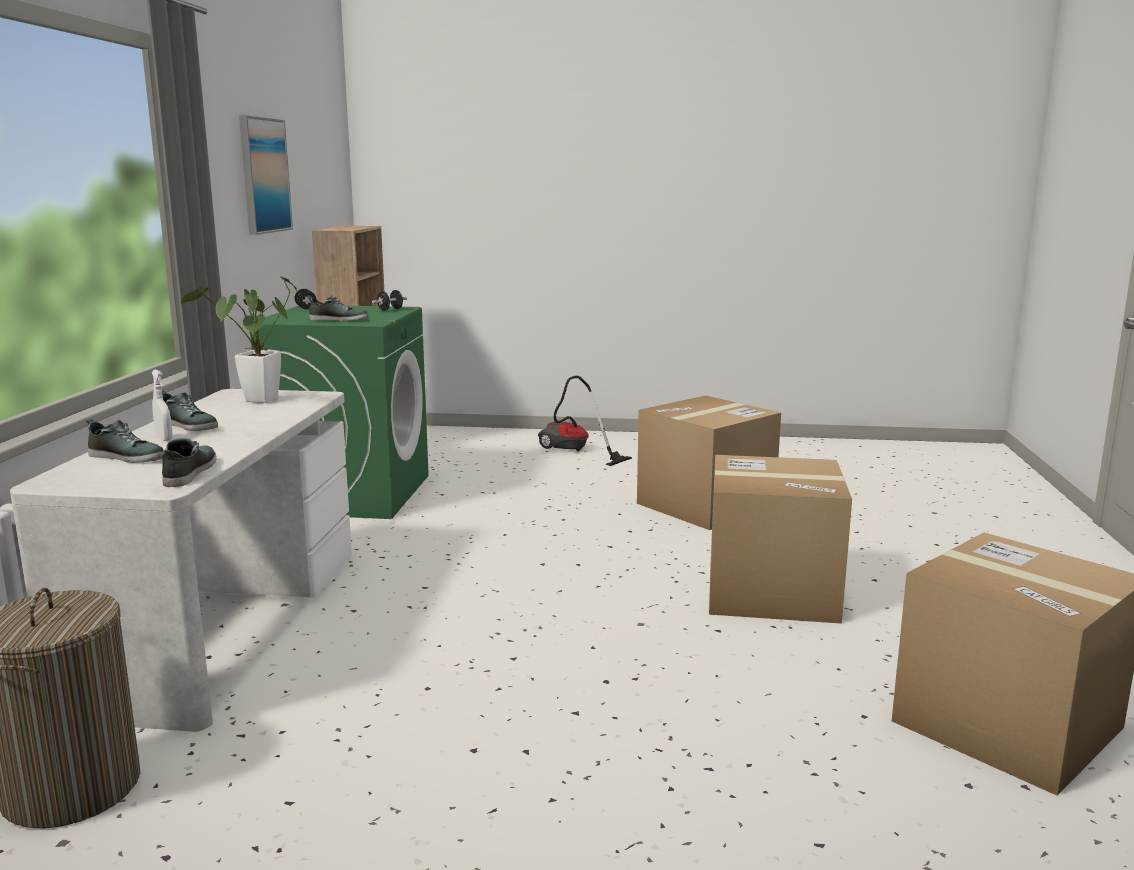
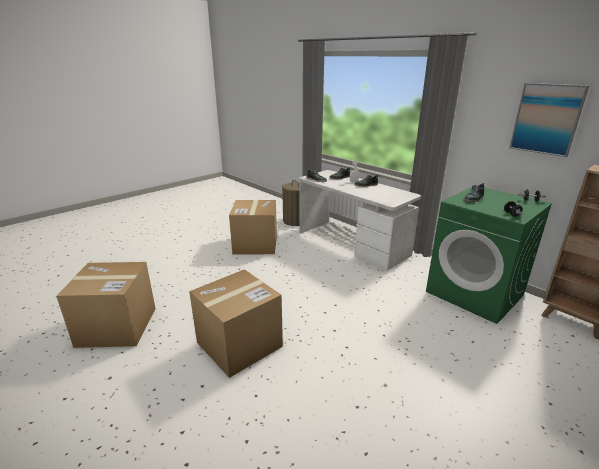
camera: 130 degrees right, 10 degrees up
(257, 402) = (390, 195): potted plant -> none
(573, 452) = (543, 418): vacuum cleaner -> none
(705, 505) = (358, 404): cardboard box -> cardboard box (255, 244)

